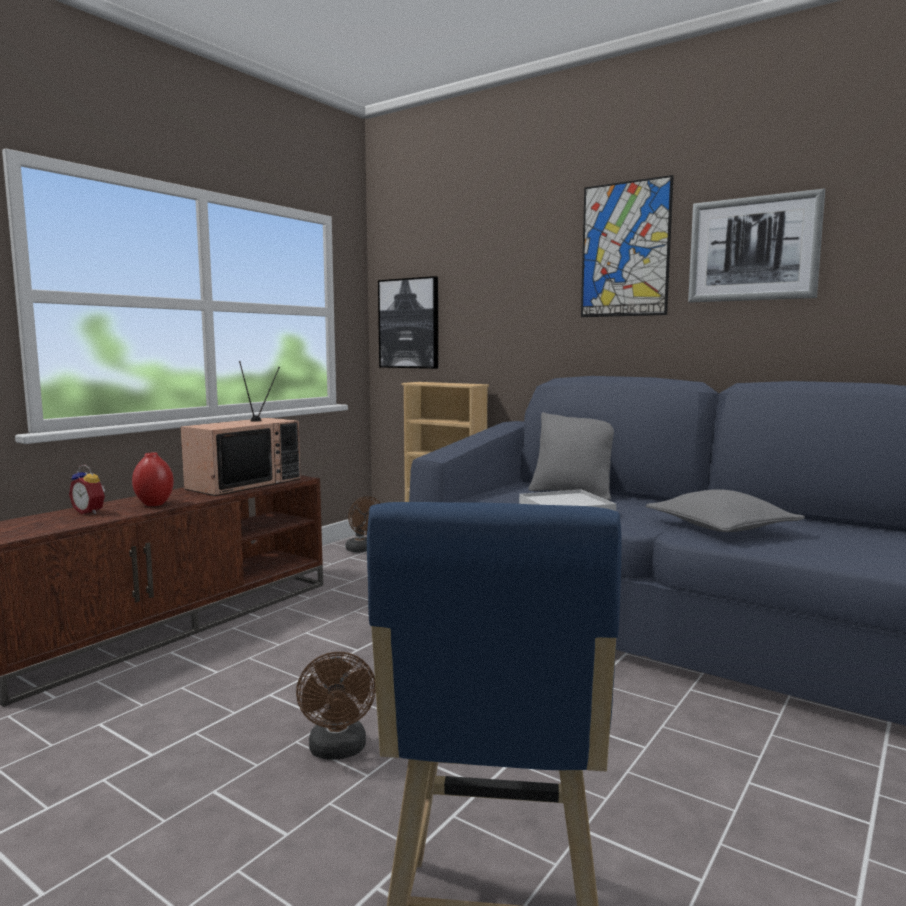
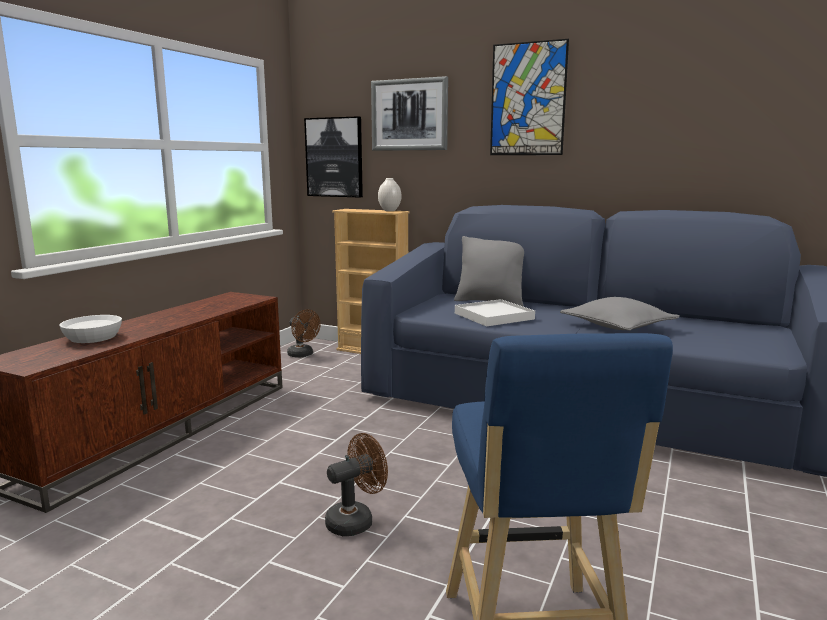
camera: 10 degrees left, 5 degrees up
(90, 512) = (94, 338): alarm clock -> white bowl
(154, 504) = (147, 328): red vase -> none
(244, 483) = (214, 305): television -> none
(338, 751) = (356, 520): brown fan -> brown fan turned 105 degrees counterclockwise
(465, 383) = (389, 210): none -> white vase
(753, 249) = (632, 103): picture -> picture (409, 115)

